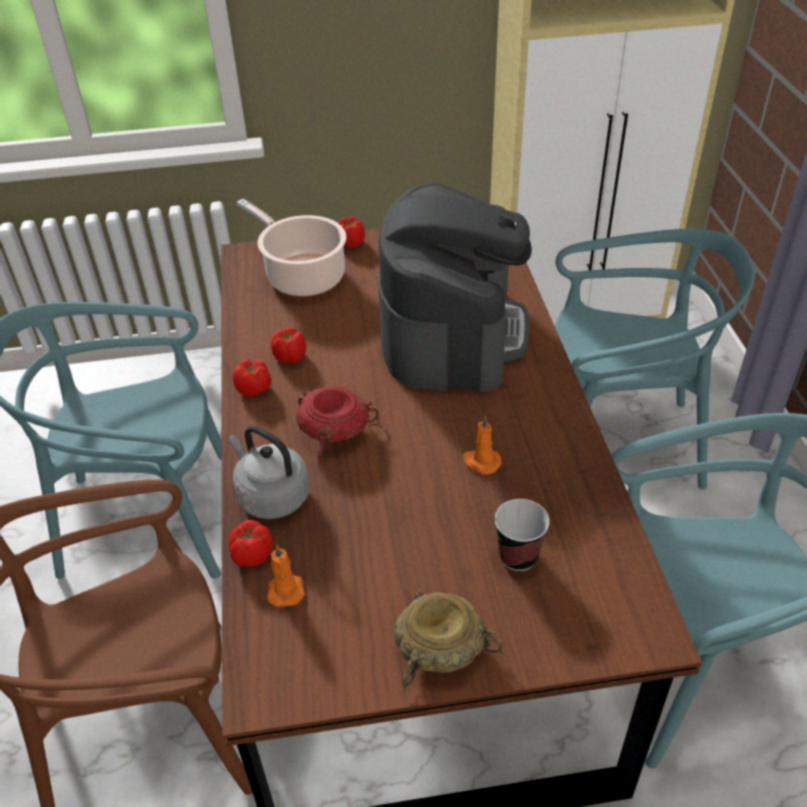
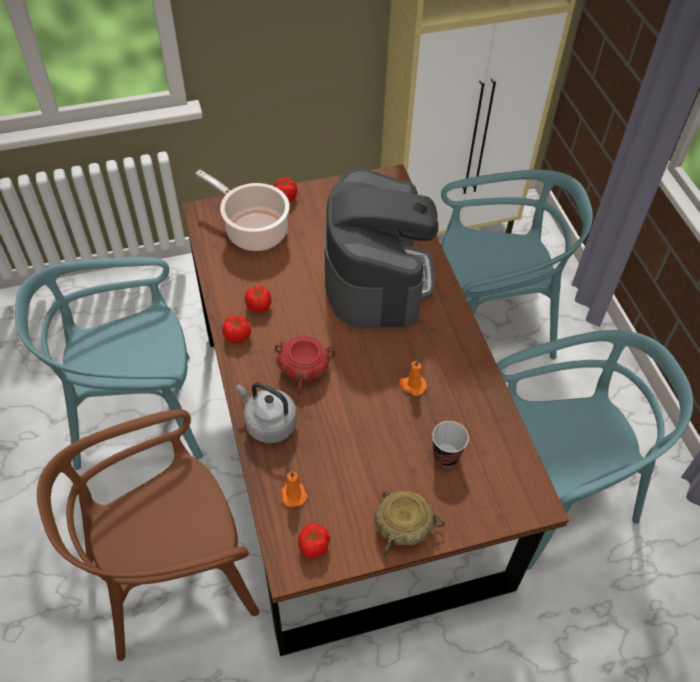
camera: 10 degrees left, 10 degrees up
(252, 555) = (264, 470): tomato -> tomato (313, 546)

